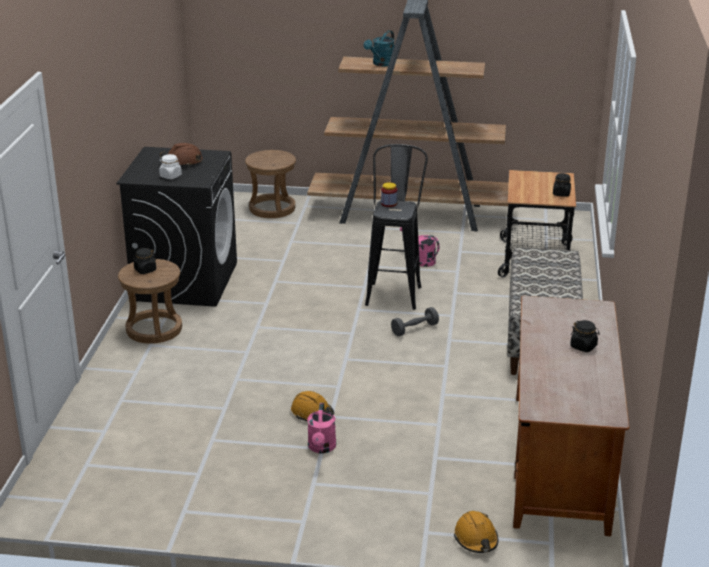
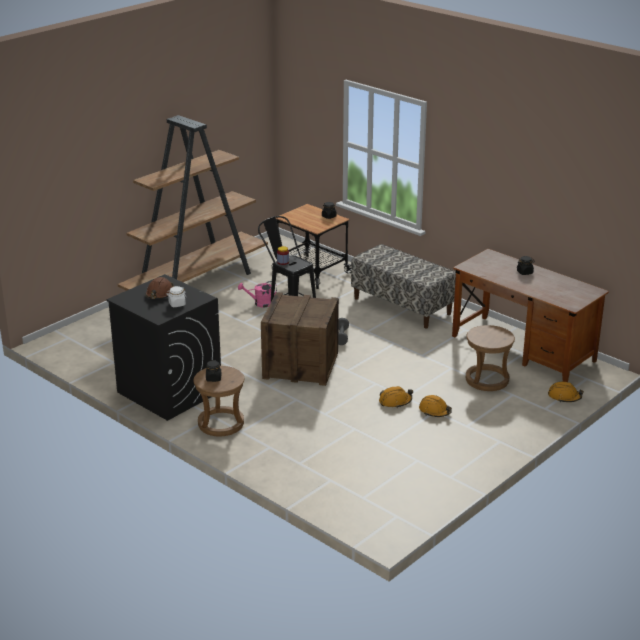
camera: 55 degrees left, 0 degrees up
(272, 208) = (108, 325): brown stool -> brown stool (487, 380)
(320, 329) = (300, 366): none -> crate
(321, 448) = (435, 411): pink watering can -> orange hard hat
(381, 64) = (169, 174): turquoise watering can -> none

